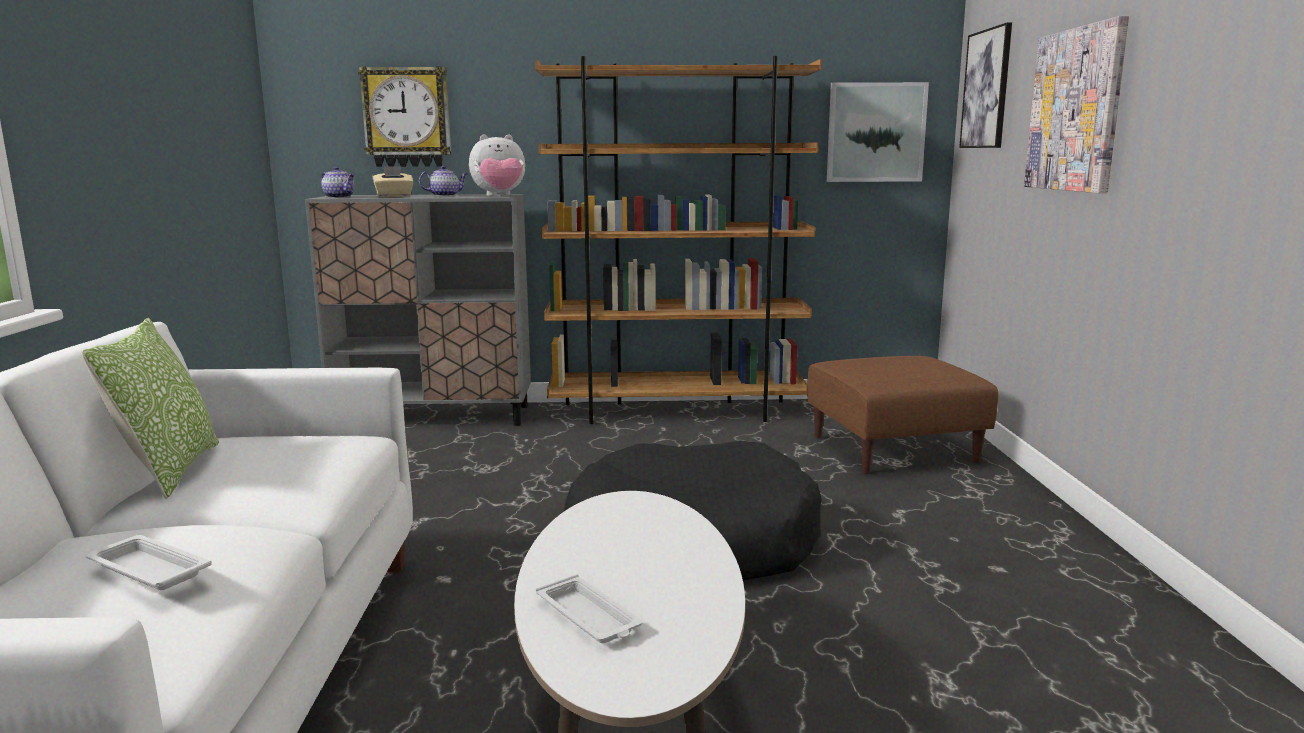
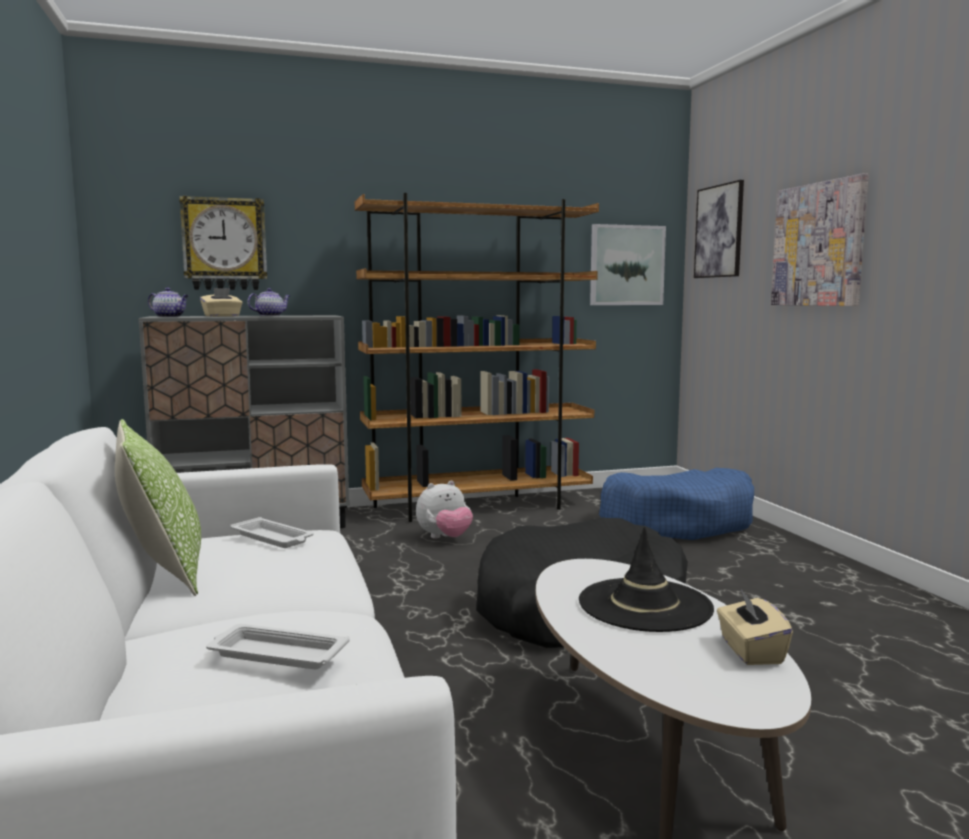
camera: 15 degrees left, 5 degrees down
(499, 196) = (324, 315): plush toy -> plush toy (445, 538)
(589, 617) = (657, 658): white tray -> white tray (273, 538)
(644, 554) = (645, 605): none -> black hat
(699, 624) = (750, 651): none -> beige tissue box
(893, 449) = (678, 523): brown ottoman -> blue dog bed

